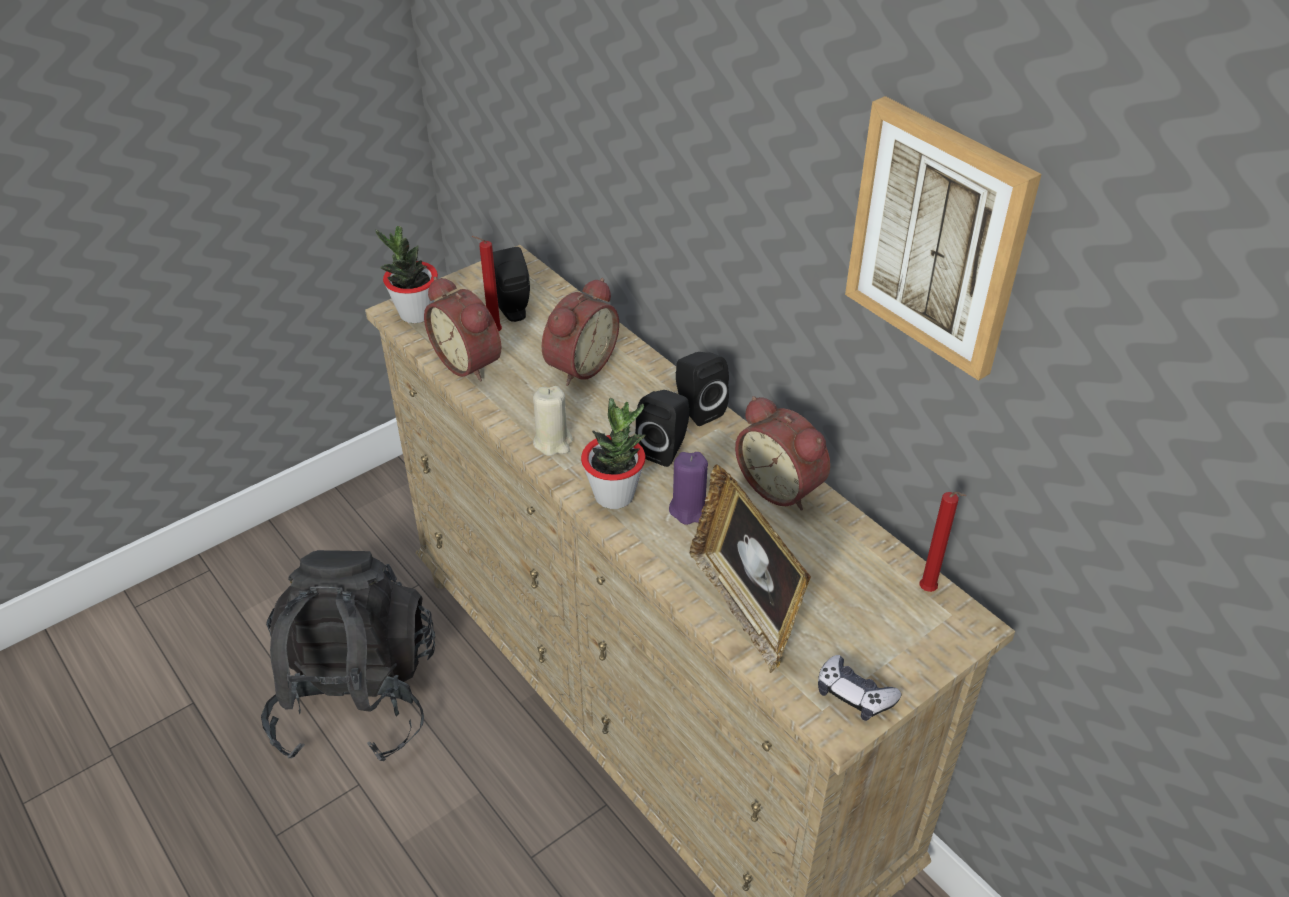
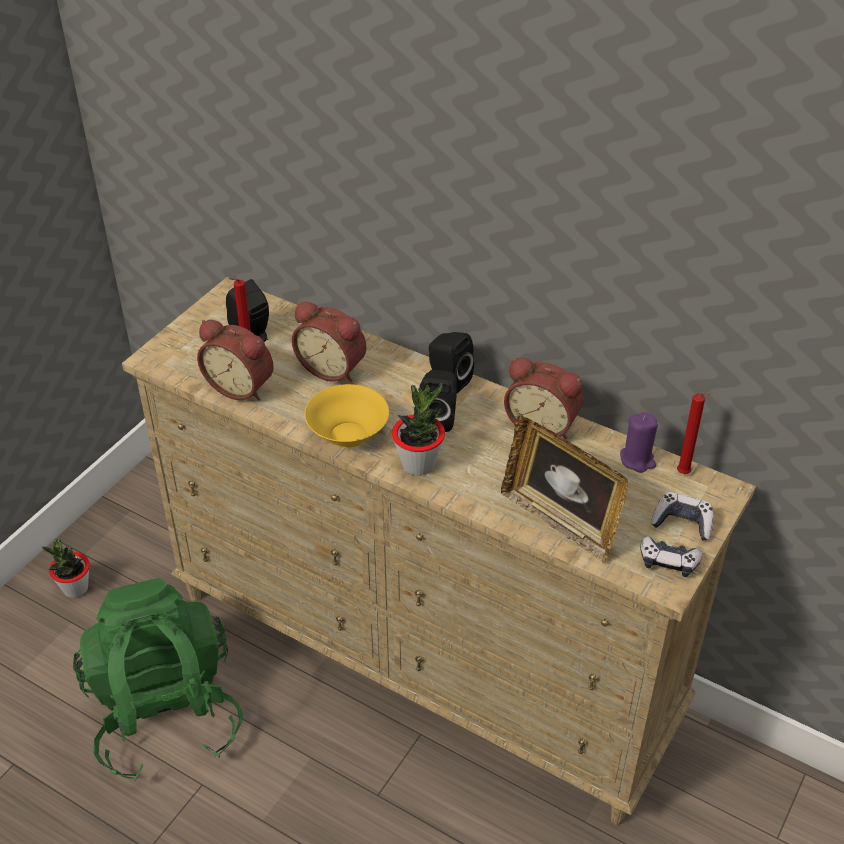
camera: 20 degrees left, 0 degrees up
(357, 697) = (165, 713): black backpack -> green backpack
(416, 314) = (170, 356): potted plant -> potted plant (75, 588)
(553, 442) = (347, 435): beige candle -> yellow bowl
(578, 365) = (333, 367): alarm clock -> alarm clock turned 105 degrees clockwise
(690, 509) = (482, 460): purple candle -> purple candle (637, 460)
(896, 651) = (682, 522): none -> game controller
(938, 237) = (660, 207): picture -> none

